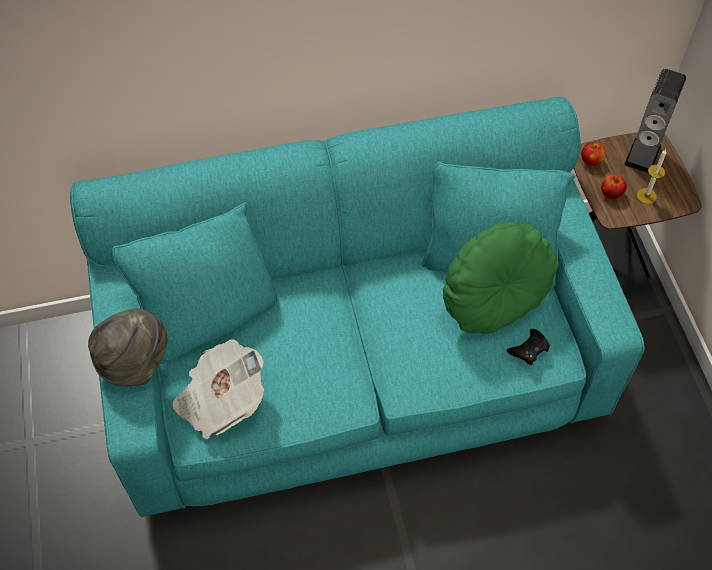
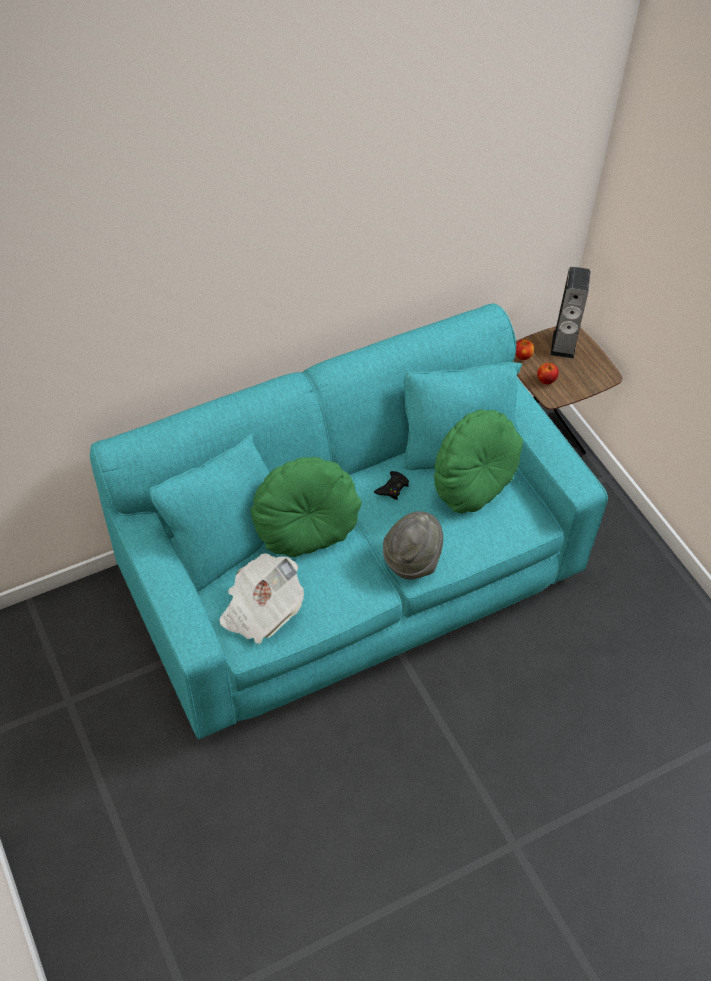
camera: 15 degrees left, 5 degrees down
(134, 362) = (181, 588): grey hat -> grey hat (412, 559)
(294, 324) = (306, 535): none -> green pillow
(529, 349) = (512, 518): black game controller -> black game controller (392, 488)
(646, 196) = (575, 377): candle -> none

